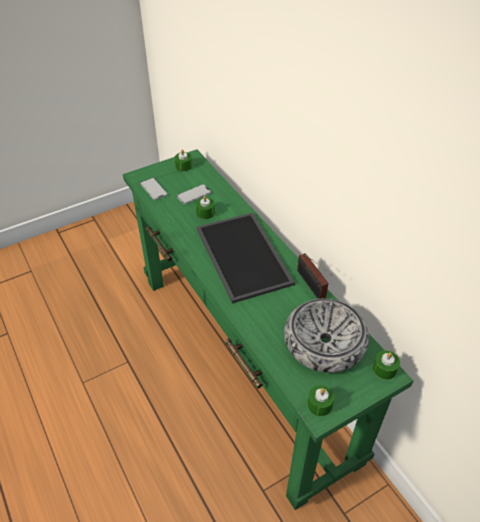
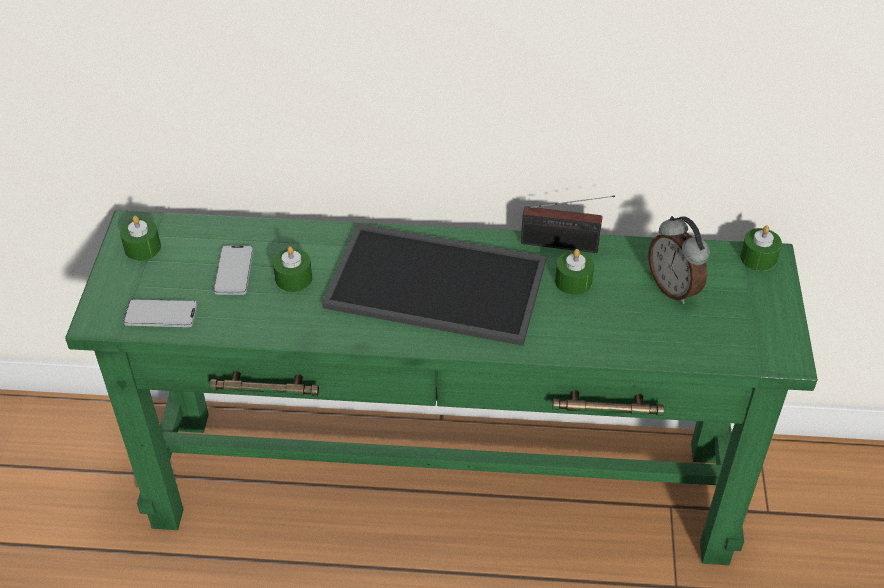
camera: 55 degrees left, 0 degrees up
(319, 404) = (770, 348): green candle -> green candle (573, 281)
(324, 342) = (674, 288): bowl -> alarm clock

